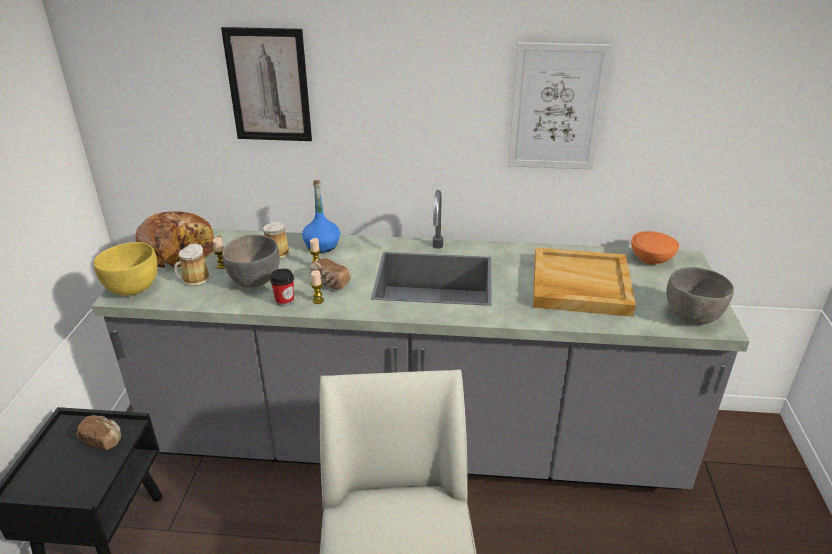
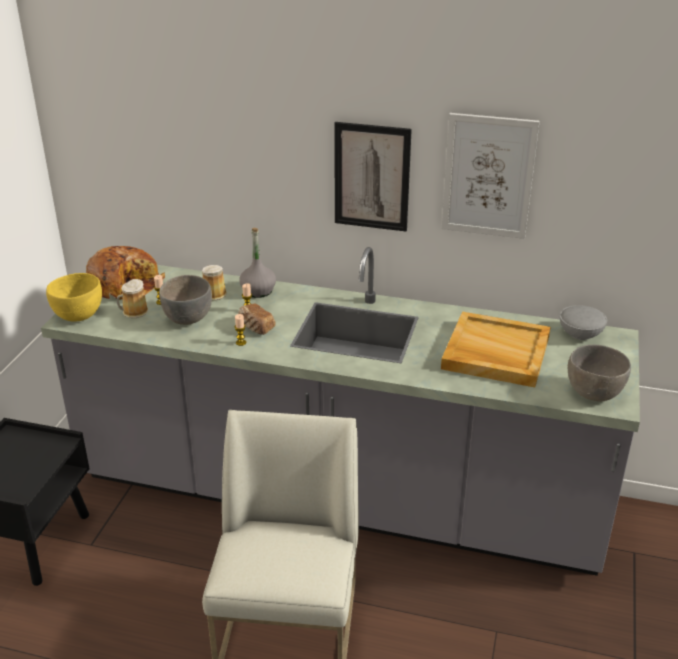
camera: 10 degrees right, 0 degrees up
(103, 439) = (40, 450): bread -> none
(268, 85) = (218, 136): picture -> picture (371, 177)
(285, 301) = (210, 340): cup -> none
(322, 246) = (258, 291): blue bottle -> grey bottle
(651, 259) = (580, 334): orange bowl -> grey bowl

